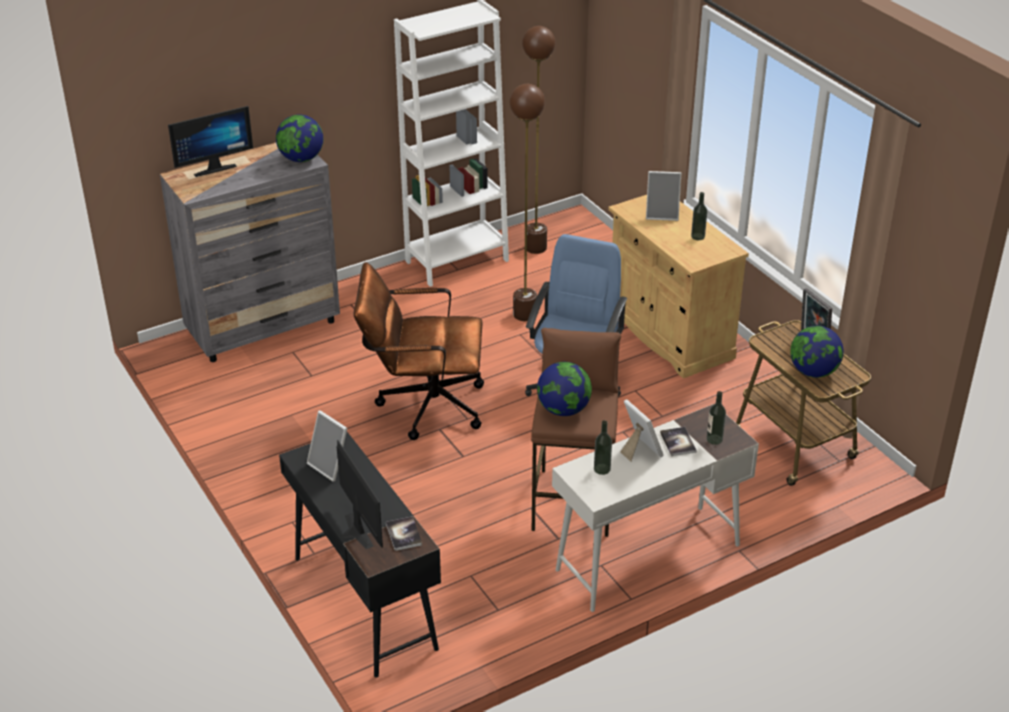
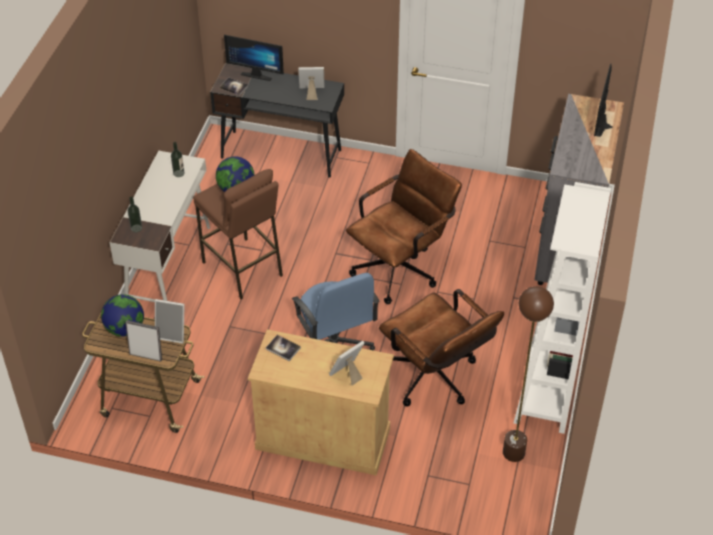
camera: 135 degrees right, 10 degrees up
(301, 159) = (572, 167): globe -> none
(525, 314) = (436, 380): brown floor lamp -> brown office chair
(639, 450) = (170, 195): picture frame -> picture frame (172, 333)
(678, 442) = (154, 213): book -> book (283, 348)
(698, 236) = (298, 368): bottle -> none

